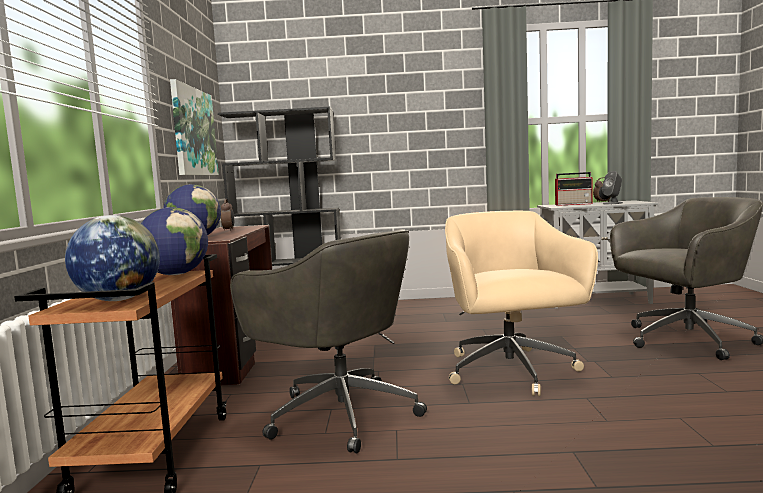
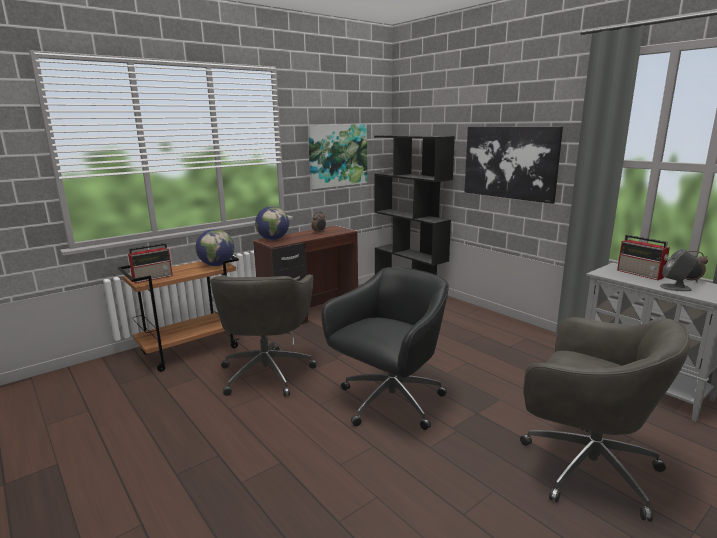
camera: 50 degrees right, 10 degrees up
(118, 300) = (153, 277): globe -> radio
(405, 133) = (510, 162): none -> picture
(511, 372) = (389, 402): beige office chair -> black office chair

